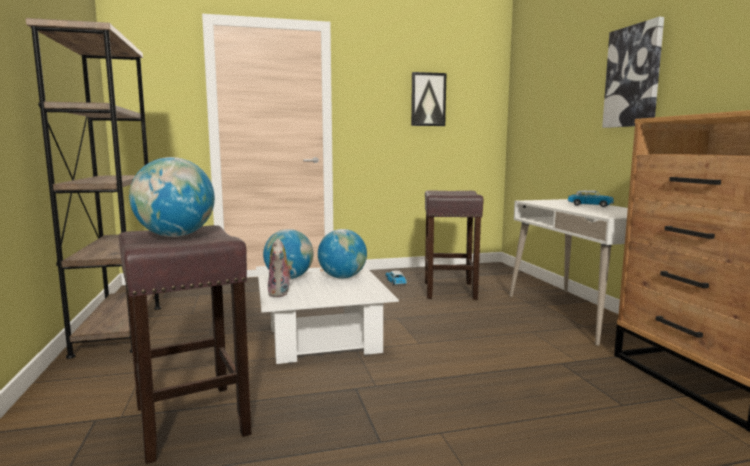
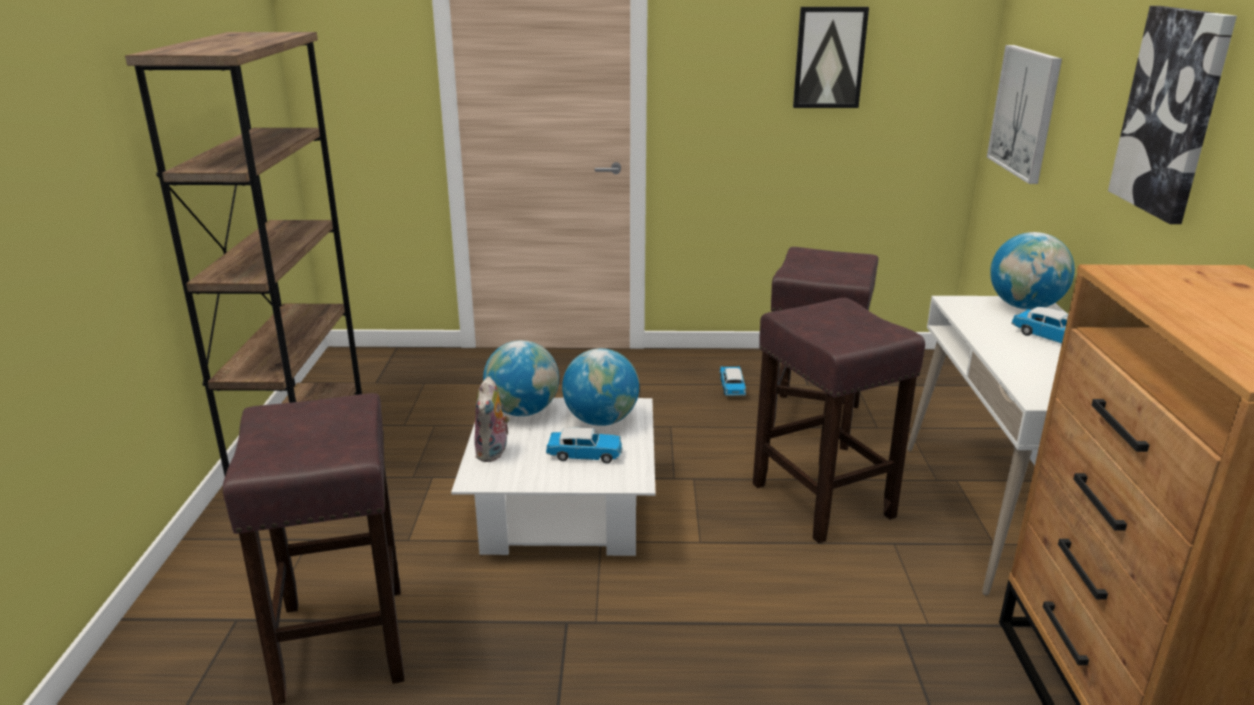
camera: 15 degrees right, 15 degrees up
(176, 236) = (303, 433): globe -> globe (1024, 307)
(342, 290) = (585, 455): none -> toy car
(477, 319) = (820, 499): none -> brown stool
(534, 117) = (1025, 112): none -> picture

